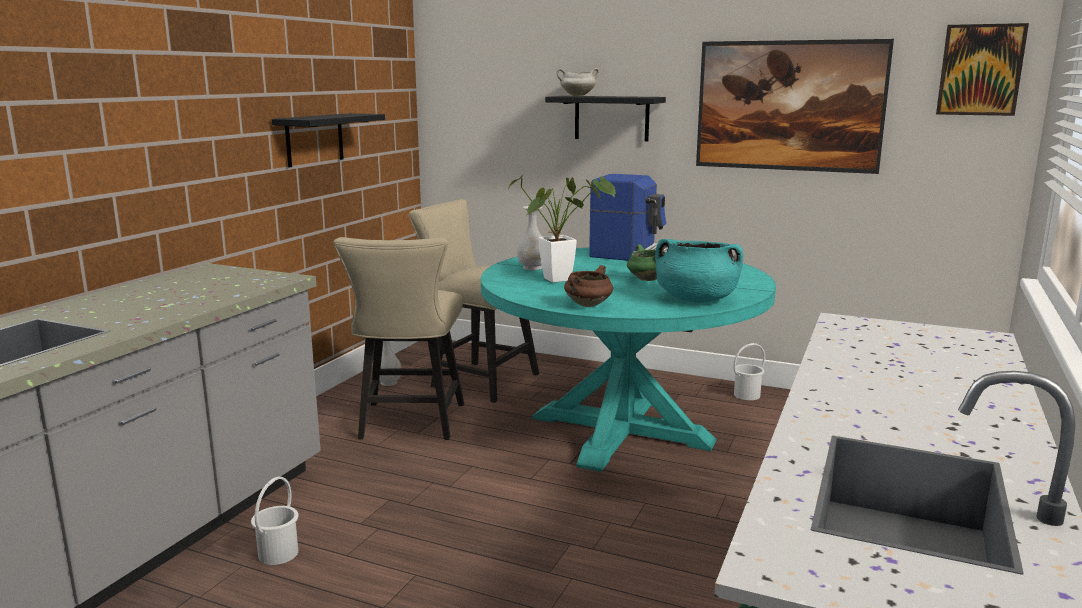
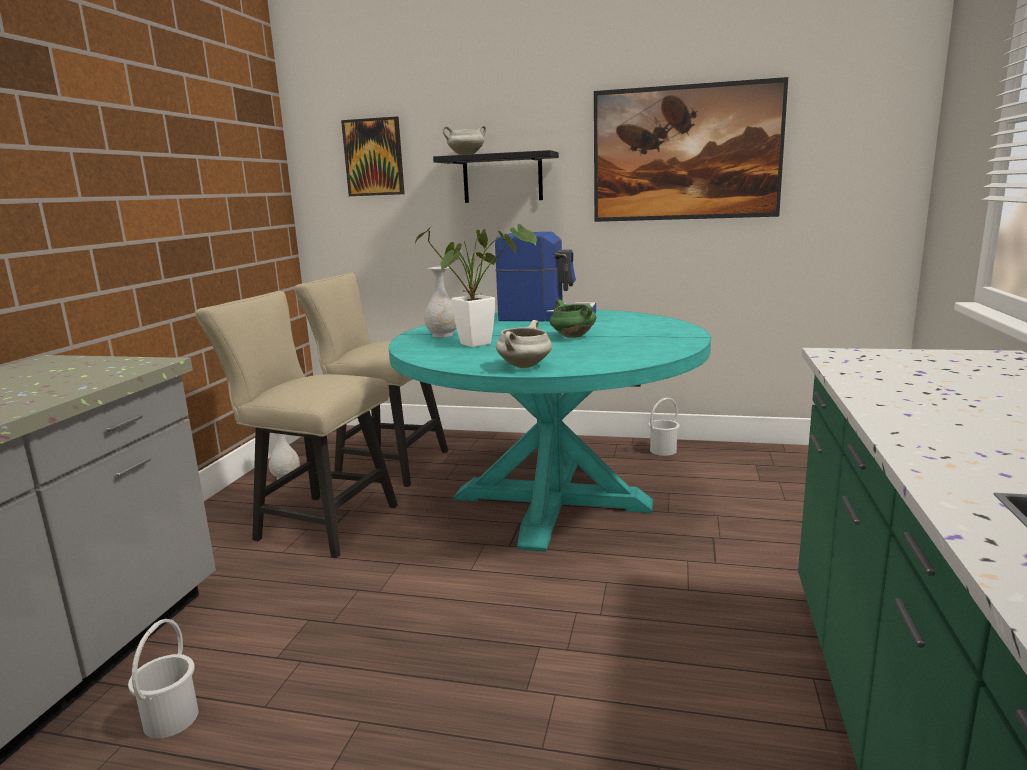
camera: 10 degrees left, 0 degrees up
(314, 139) = (175, 209): black shelf -> none
(409, 424) = (317, 522): beige chair -> beige chair turned 120 degrees clockwise
(588, 305) = (524, 366): brown cooking pot -> white cooking pot
(696, 299) = (637, 351): turquoise cooking pot -> none
(980, 70) = (873, 104): picture -> picture (374, 157)

